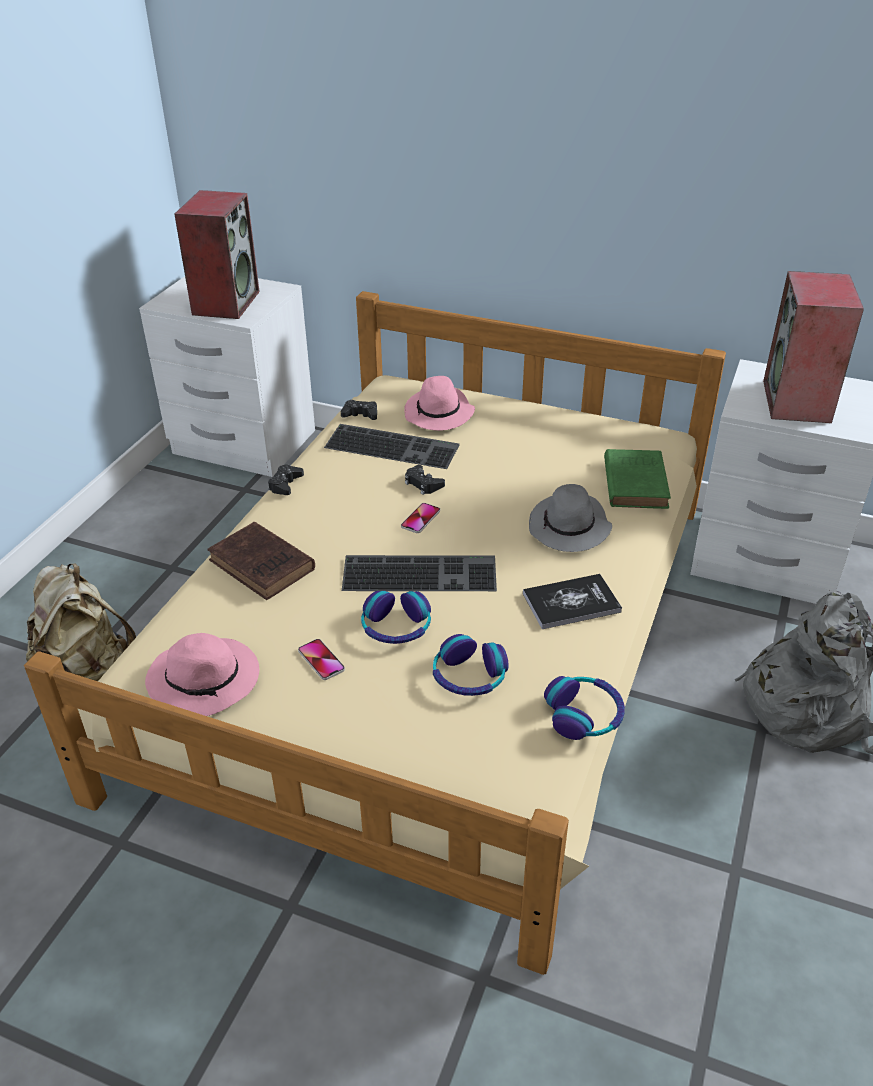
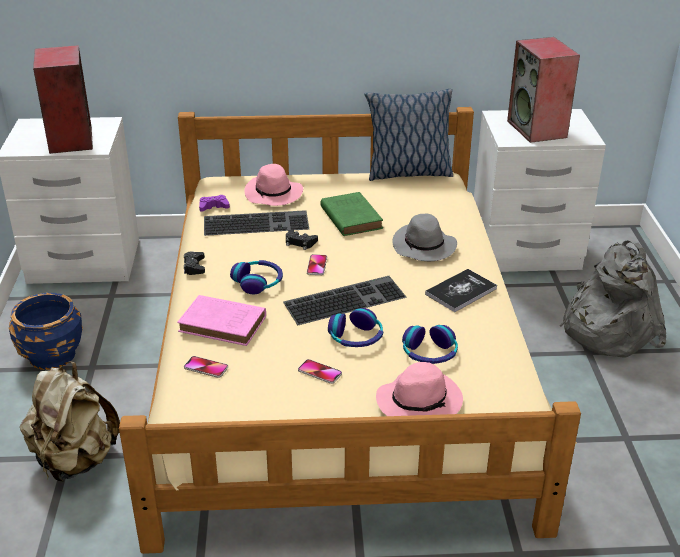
camera: 25 degrees left, 5 degrees down
(144, 542) = (52, 355): none -> blue planter
(204, 614) = (206, 368): none -> phone
(206, 681) = (245, 409): pink hat -> pink hat (420, 401)
(263, 566) = (225, 325): brown book -> pink book
(360, 414) = (213, 207): black game controller -> purple game controller
(584, 715) = (519, 354): headphones -> headphones (258, 282)
(624, 422) = (408, 173): none -> pillow
(635, 482) = (445, 209): green book -> green book (350, 217)

